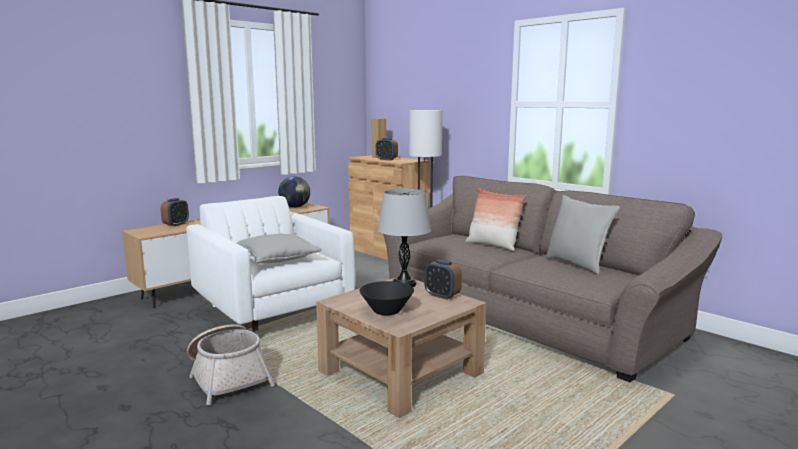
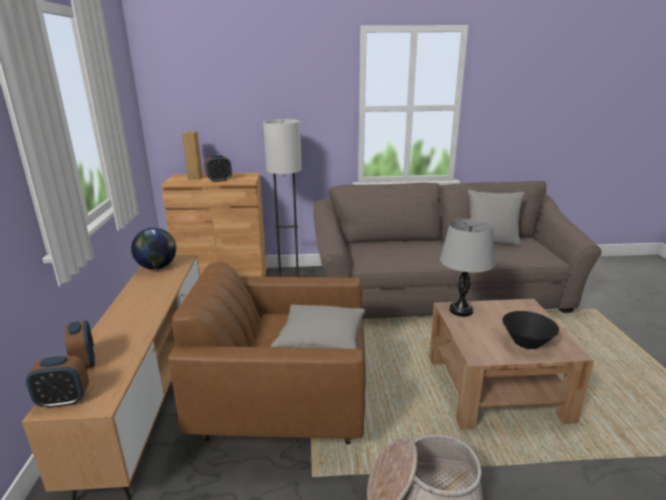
camera: 50 degrees left, 10 degrees up
(272, 312) = (283, 403): white armchair -> brown armchair
(442, 295) = (505, 307): alarm clock -> alarm clock (64, 400)
(493, 245) = (410, 245): pillow -> none

